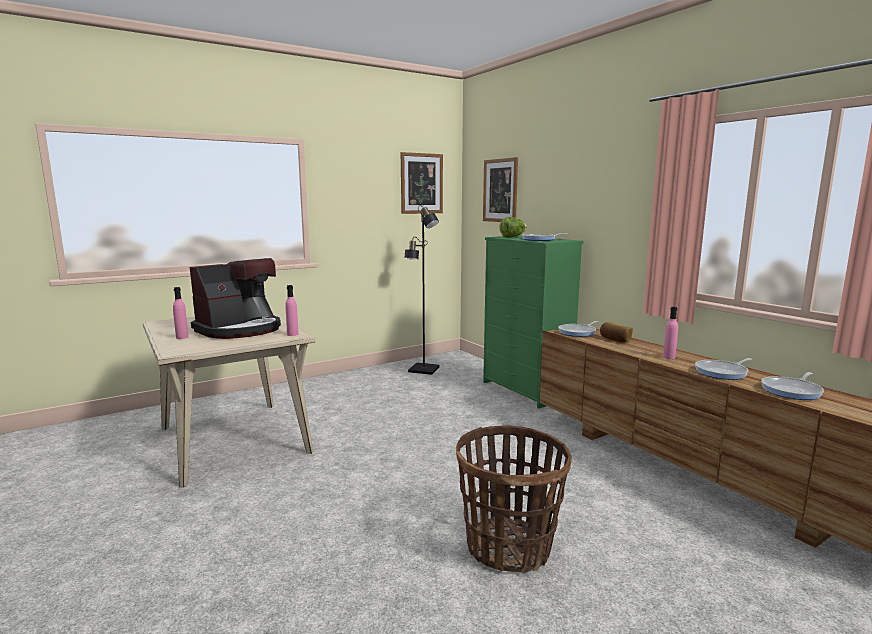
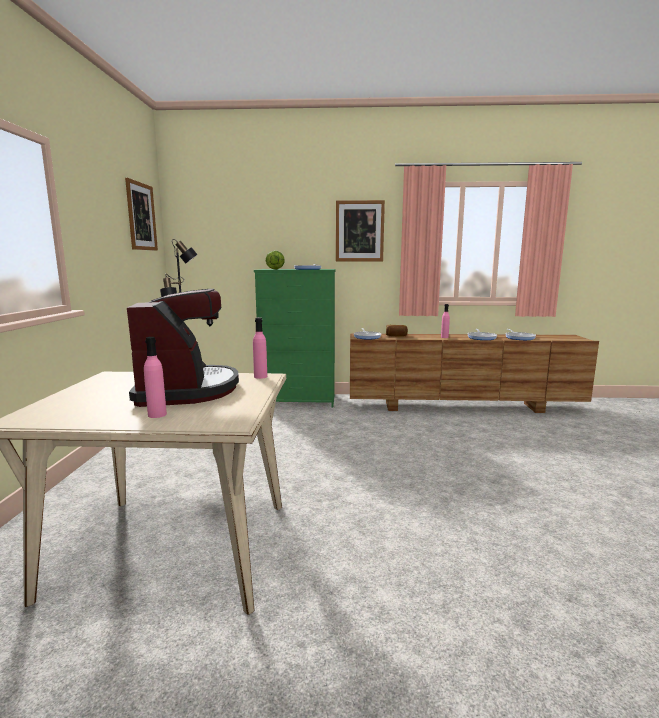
camera: 55 degrees left, 0 degrees up
(500, 190) = (226, 228): picture -> picture (359, 231)
(509, 547) = (504, 474): basket -> none

